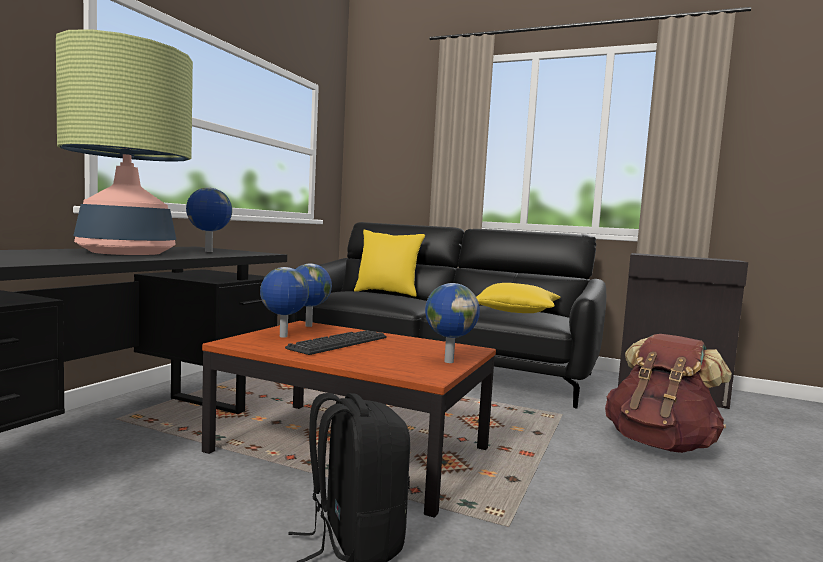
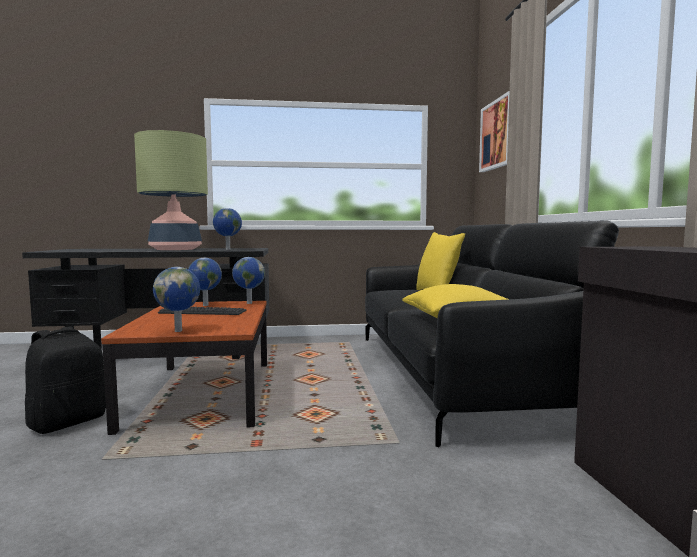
camera: 60 degrees right, 0 degrees up
(393, 137) = (497, 134): none -> picture
(660, 444) = (382, 512): brown backpack -> none

